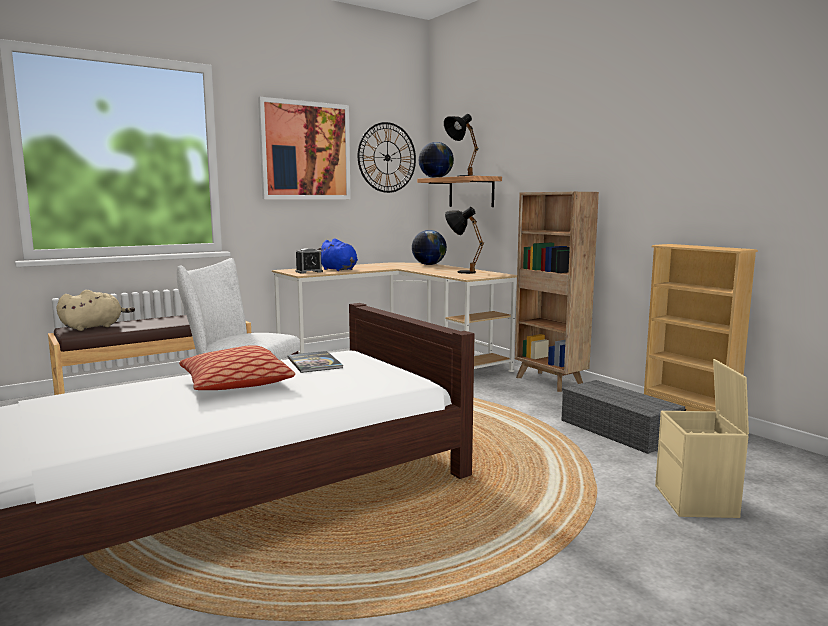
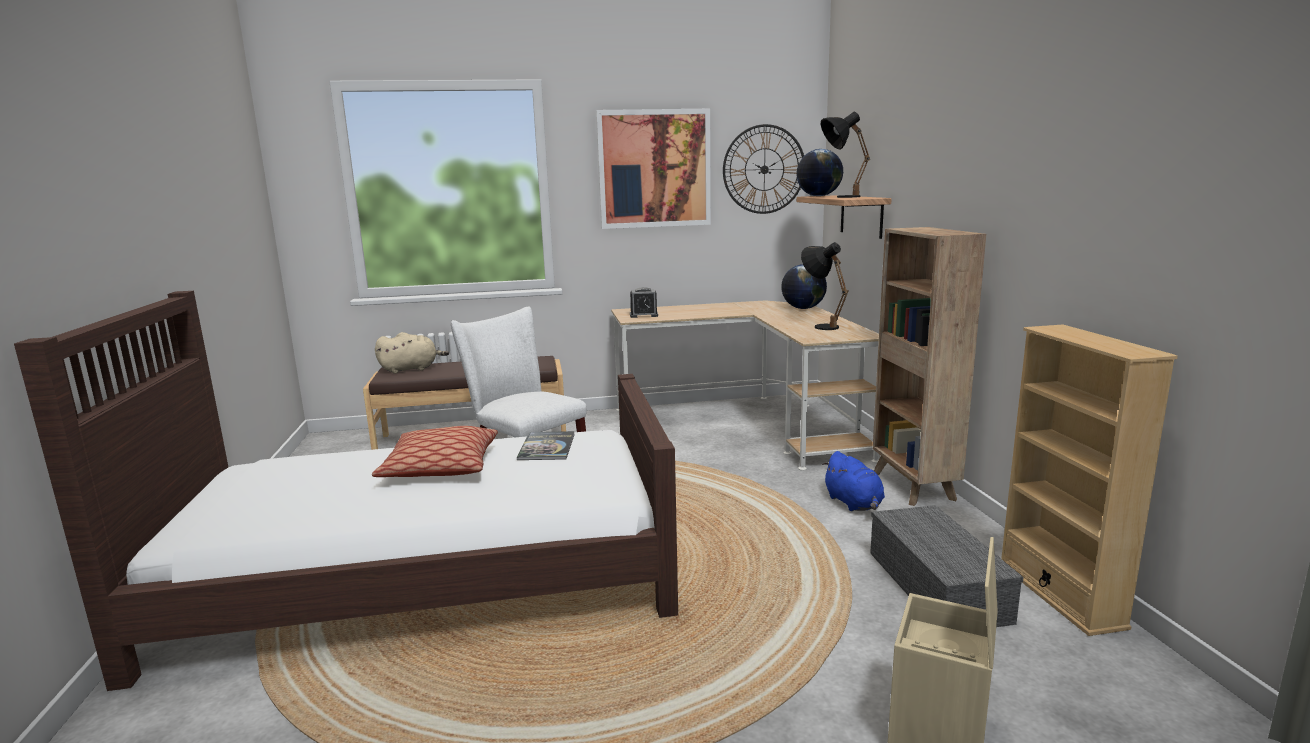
camera: 25 degrees right, 5 degrees up
(339, 270) = (682, 313): blue plush toy -> blue plush toy (854, 504)

